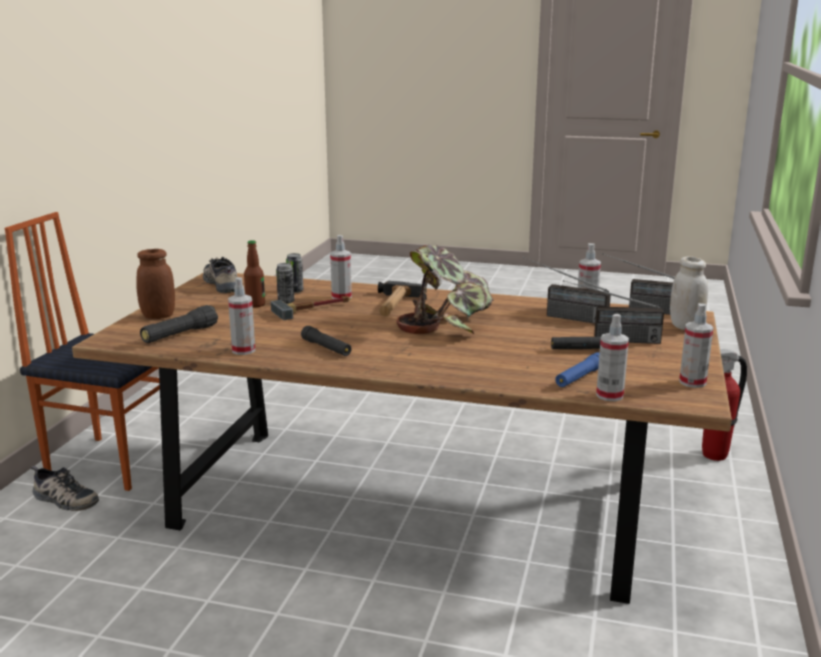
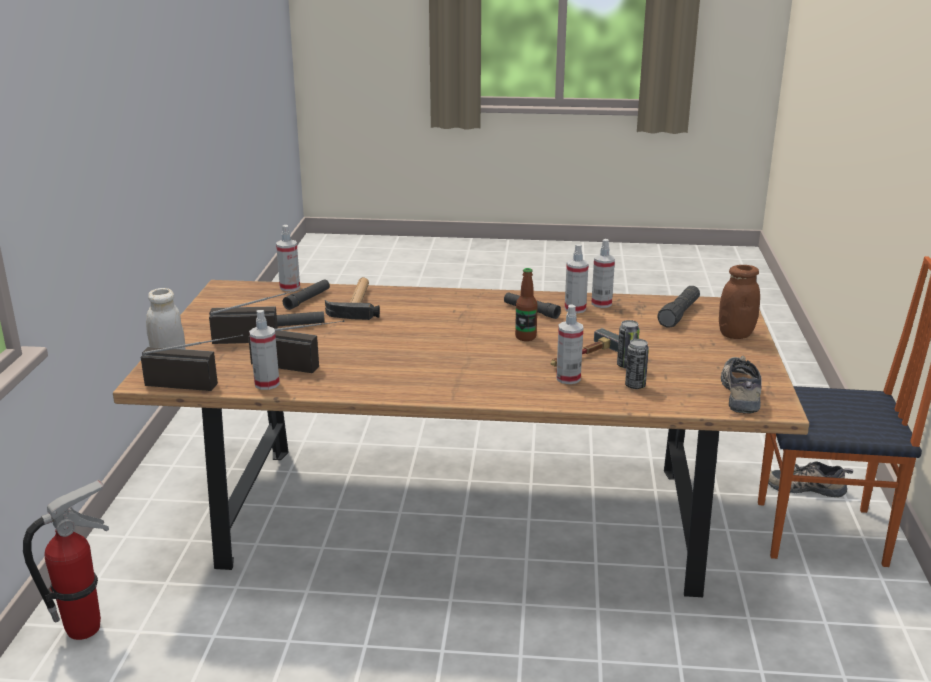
camera: 170 degrees right, 5 degrees up
(223, 283) = (742, 392): shoe -> shoe turned 135 degrees counterclockwise
(255, 304) = (656, 358): bottle -> bottle (525, 337)
(395, 305) = (496, 370): hammer -> hammer (356, 303)
(447, 323) = (429, 347): potted plant -> none
(579, 377) = (307, 299): blue flashlight -> black flashlight
(692, 382) = (216, 301): spray bottle -> spray bottle (575, 309)

